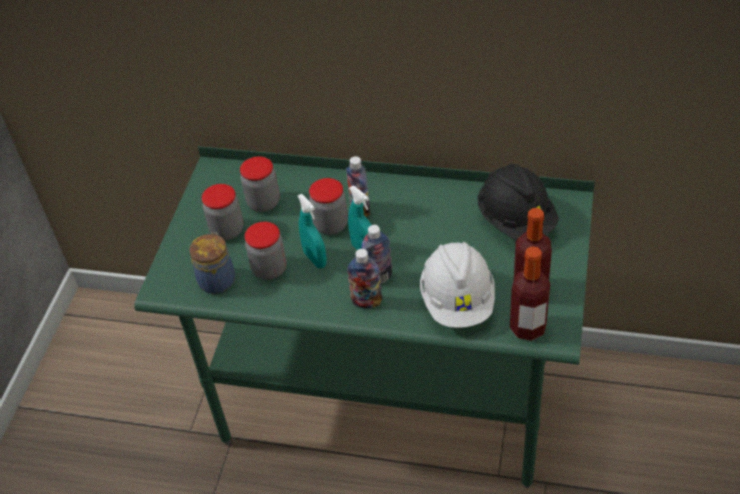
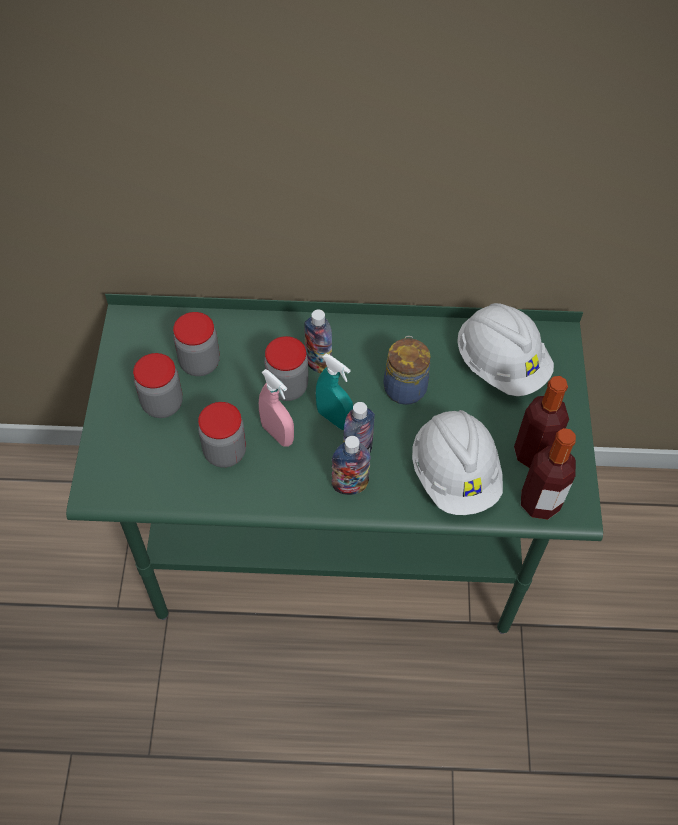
camera: 15 degrees left, 10 degrees up
(217, 279) = (164, 471): jar -> jar (405, 387)
(315, 259) = (277, 434): turquoise spray bottle -> pink spray bottle
(516, 220) = (501, 365): black hard hat -> white hard hat

